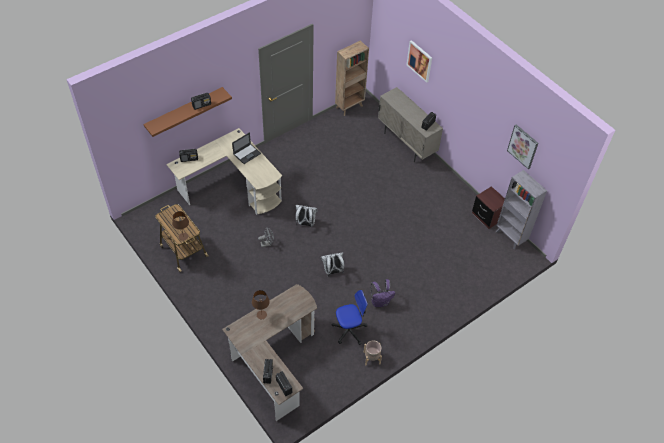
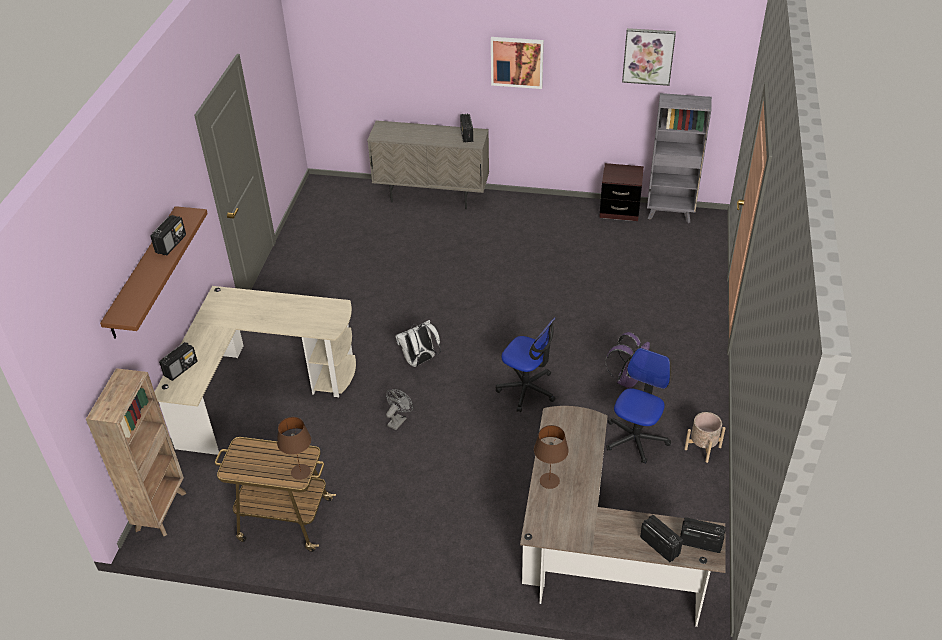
camera: 40 degrees left, 10 degrees down
(247, 153) = (265, 307): laptop -> none
(333, 271) = (527, 389): white backpack -> office chair
(350, 106) = (309, 200): brown bookcase -> brown bookcase (161, 510)
(419, 61) = (409, 45): picture -> picture (517, 62)

